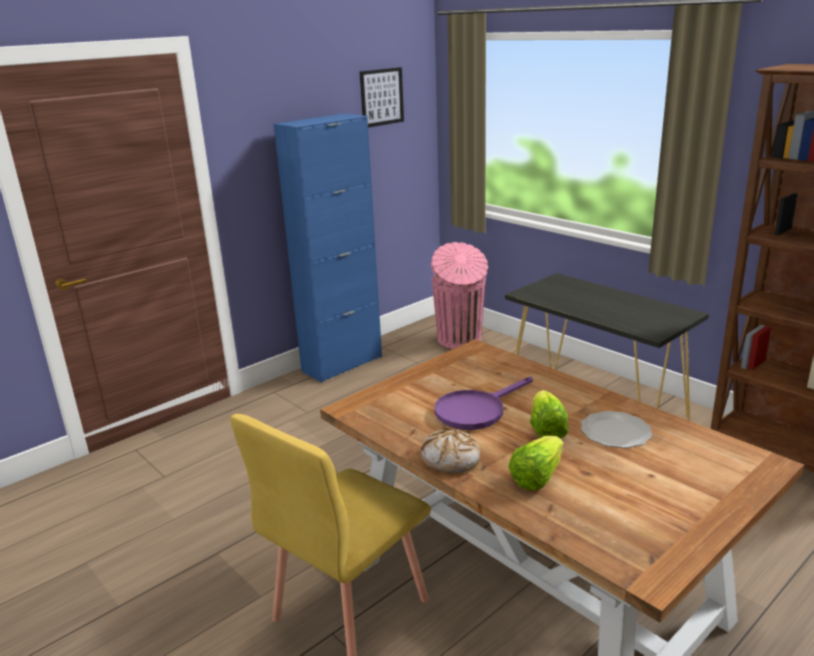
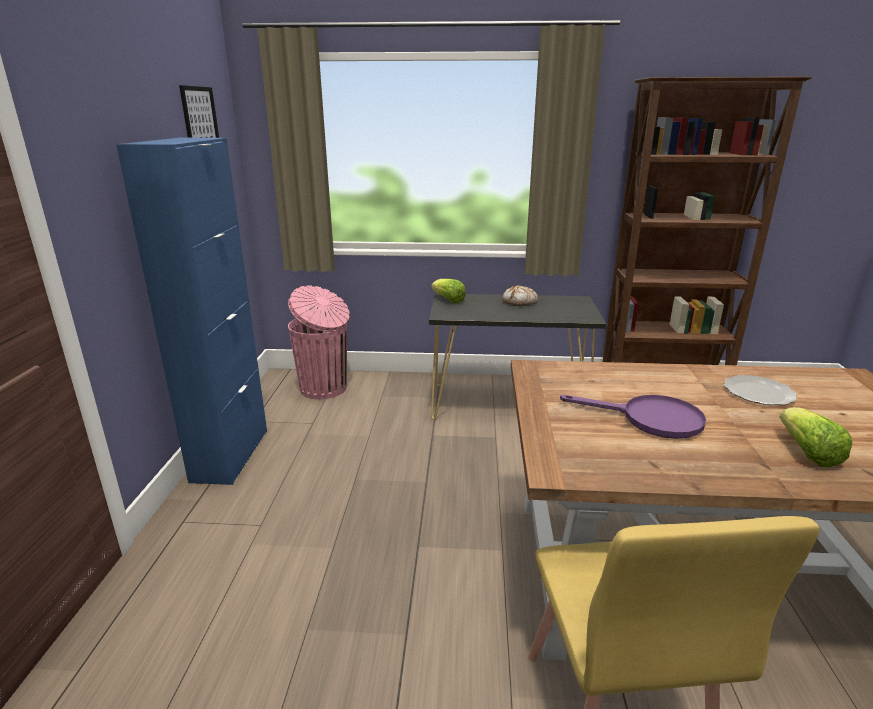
camera: 45 degrees left, 0 degrees up
(451, 459) = (733, 472): bread -> bread (520, 302)
(476, 410) = (650, 419): purple frying pan -> purple frying pan turned 75 degrees counterclockwise
(546, 429) = (723, 411): lettuce -> lettuce (448, 300)

